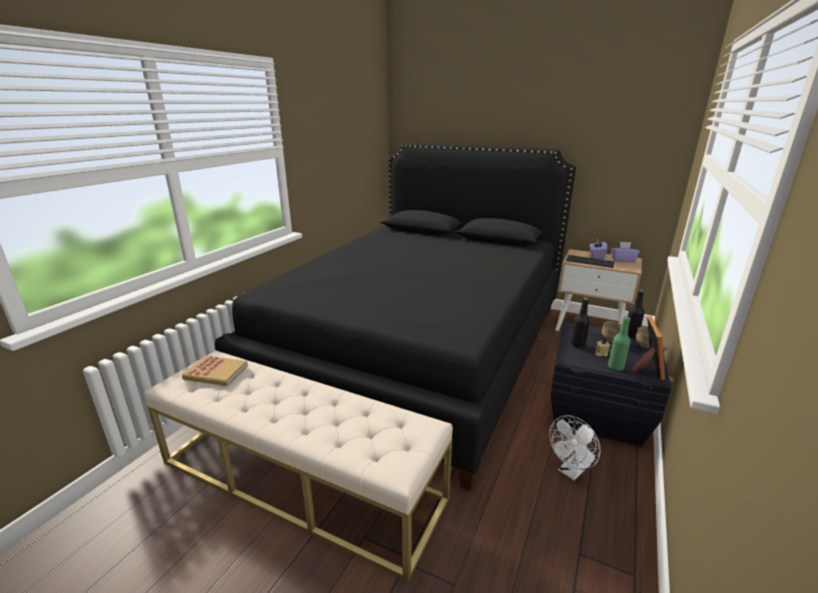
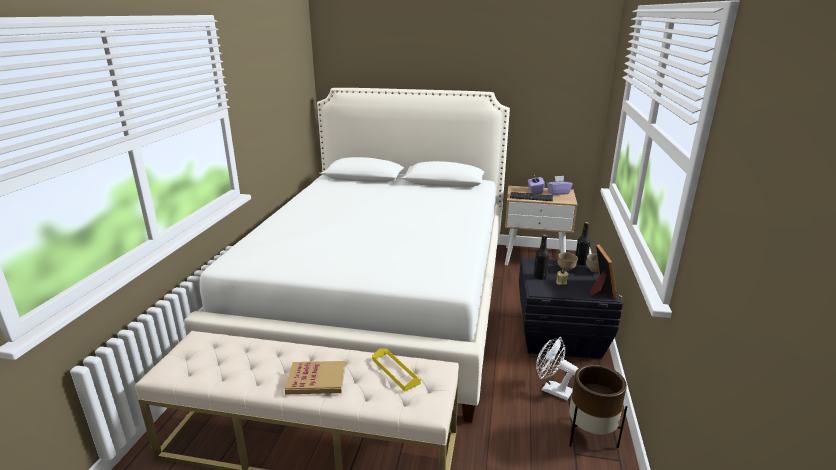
camera: 15 degrees left, 0 degrees up
(216, 373) = (207, 353): book -> book (316, 380)
(380, 421) = (395, 371): none -> yellow tray
(420, 348) = (382, 300): black bed -> white bed
(571, 471) = (552, 390): white fan -> white fan turned 90 degrees clockwise
(603, 535) = (589, 436): none -> brown planter
(615, 367) = (576, 292): green bottle -> none

